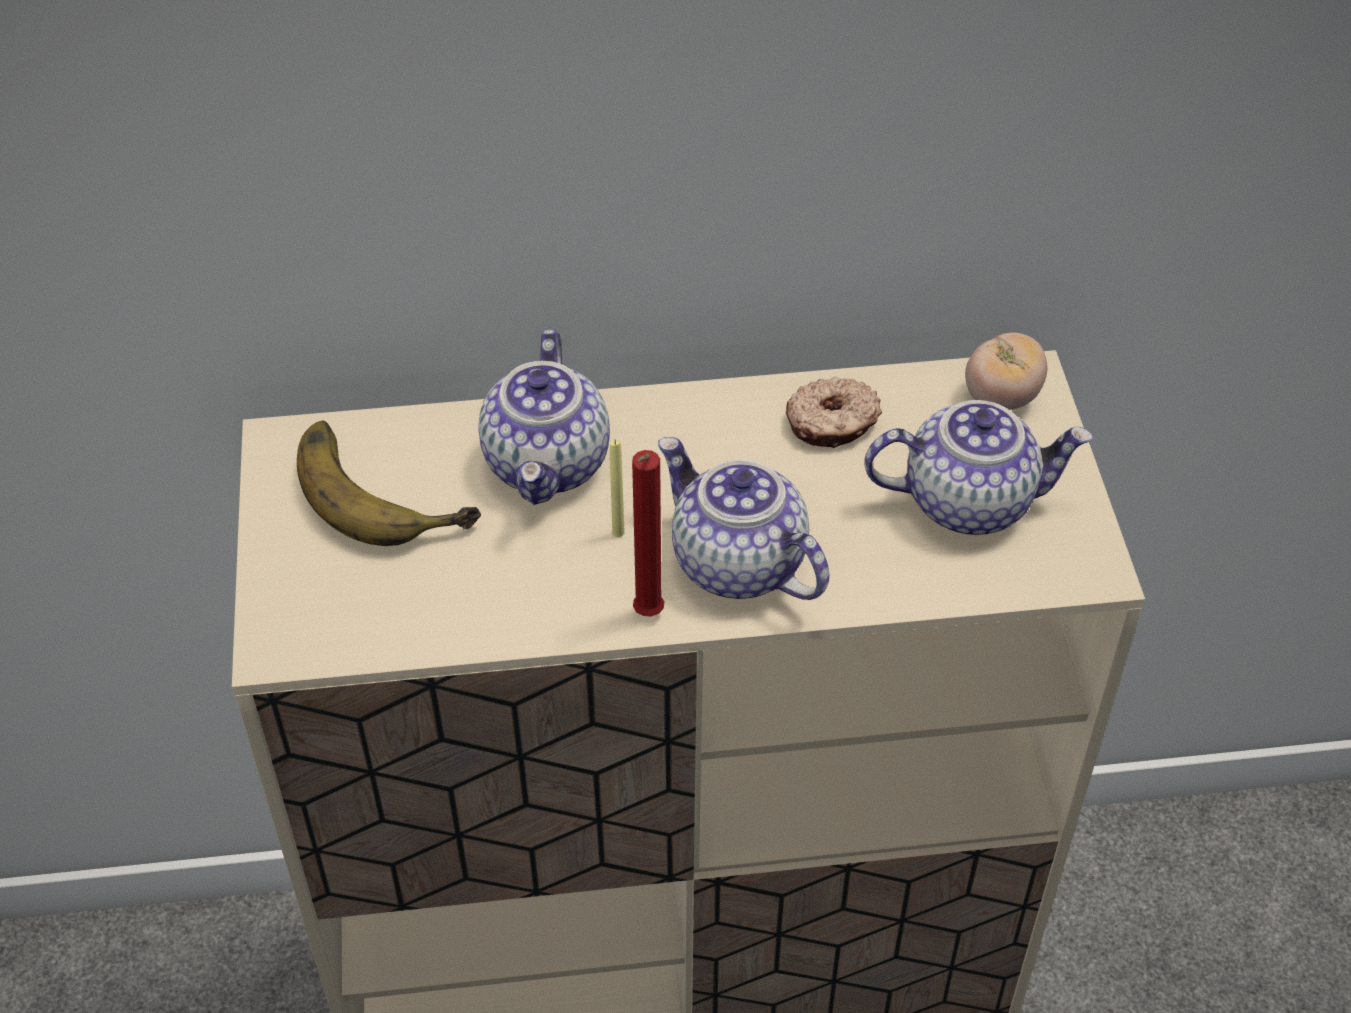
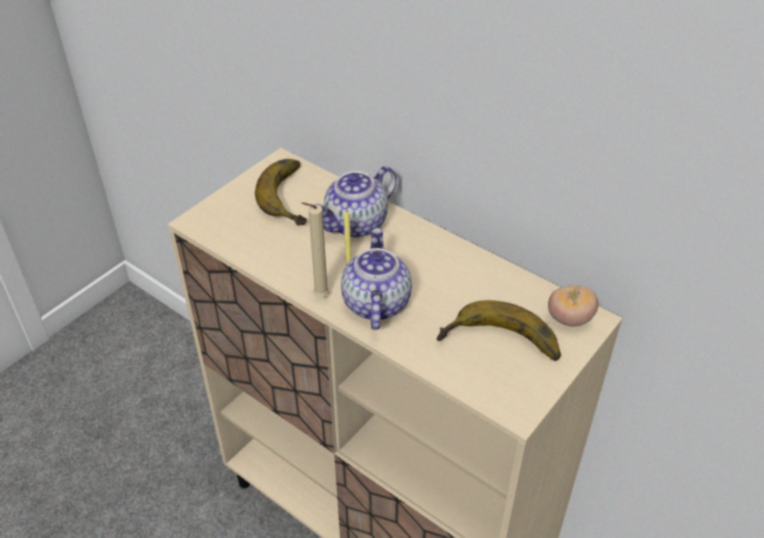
camera: 45 degrees right, 5 degrees down
(646, 616) = (319, 297): red candle -> beige candle
(832, 423) = (482, 280): donut -> none
(969, 500) = (500, 346): teapot -> banana

